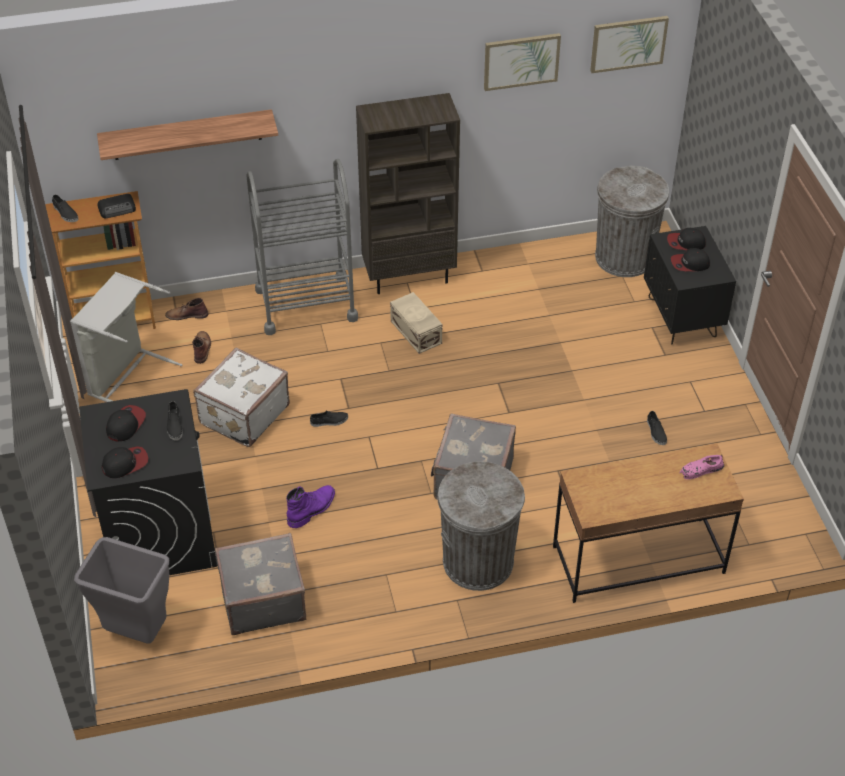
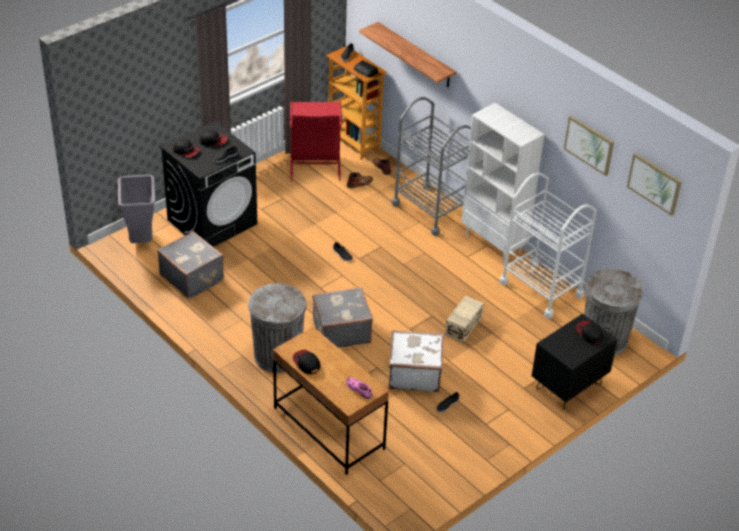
camera: 60 degrees right, 5 degrees down
(127, 377) = (315, 164): grey laundry basket -> red laundry basket
(243, 414) = (321, 218): white suitcase -> white suitcase (414, 373)
(312, 509) = (270, 272): purple boot -> none
(409, 276) = (494, 244): brown bookcase -> white bookcase
(415, 333) = (445, 264): beige storage box -> beige storage box (462, 326)
(513, 271) = (541, 289): none -> white cart
(689, 264) = (569, 341): cap -> cap (306, 363)

